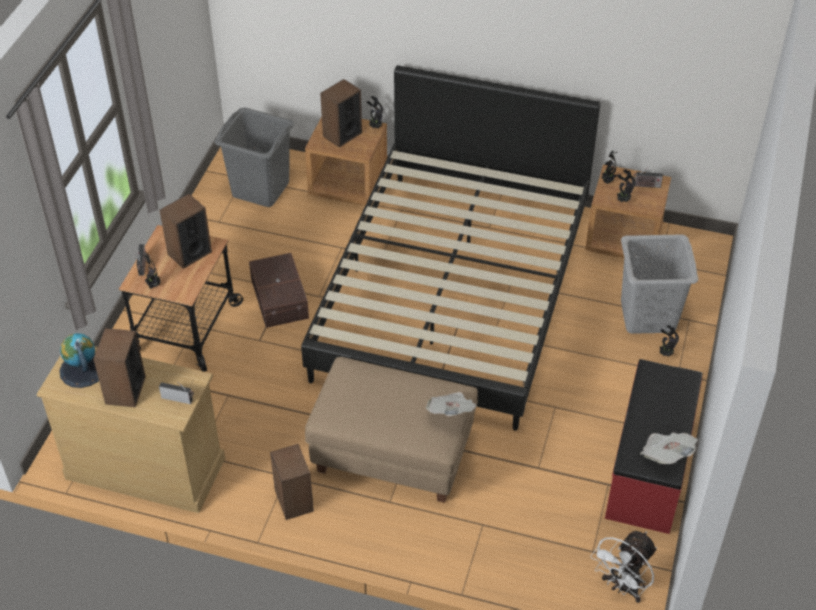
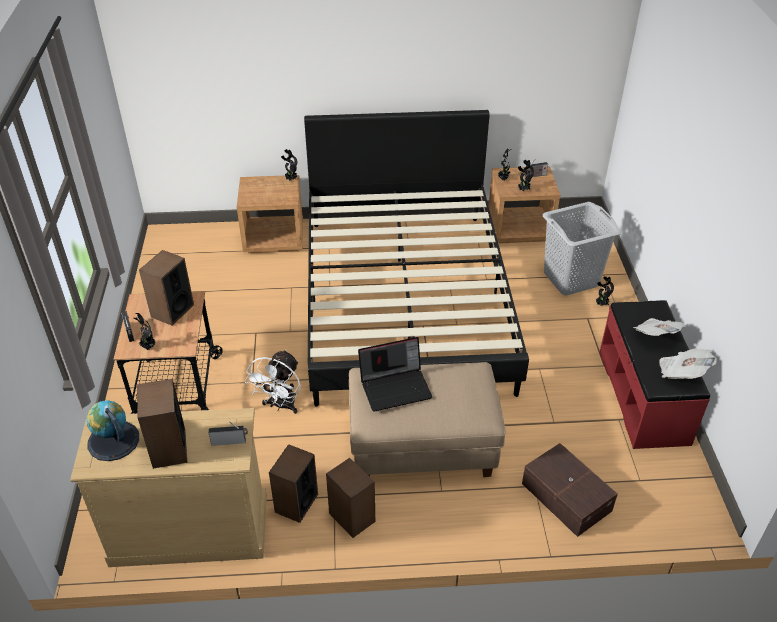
camera: 20 degrees left, 5 degrees down
(261, 189) = (197, 258): grey laundry basket -> none
(280, 297) = (255, 341): brown storage box -> brown storage box (566, 496)
(342, 134) = (264, 190): speaker -> speaker (296, 503)
(368, 388) = (396, 387): none -> laptop
(451, 412) = (482, 388): newspaper -> newspaper (656, 335)
(622, 587) = (682, 504): white fan -> white fan (280, 406)

